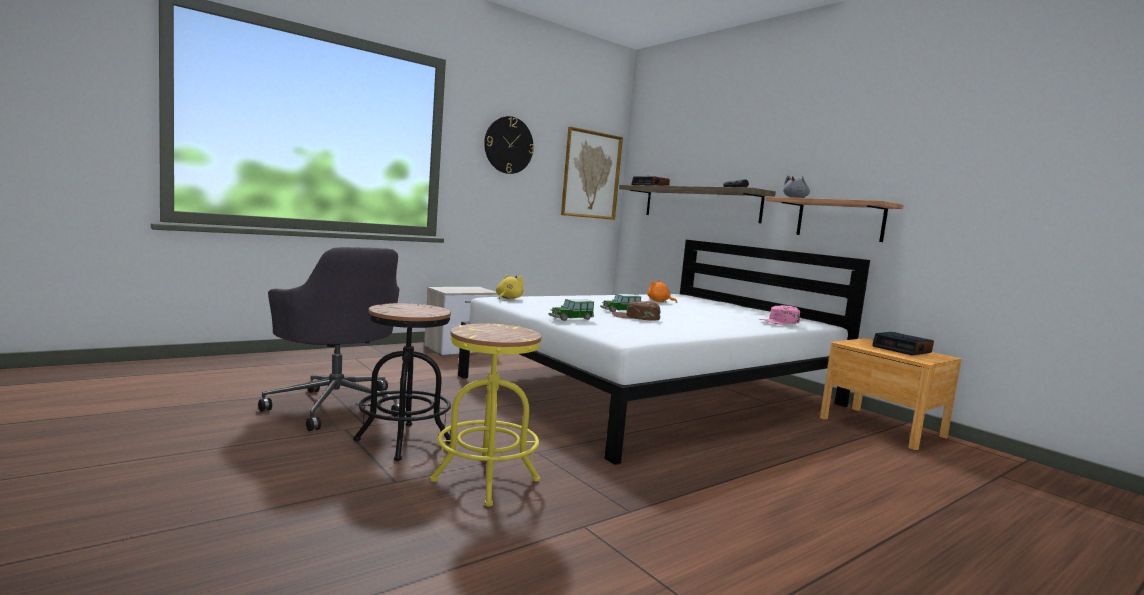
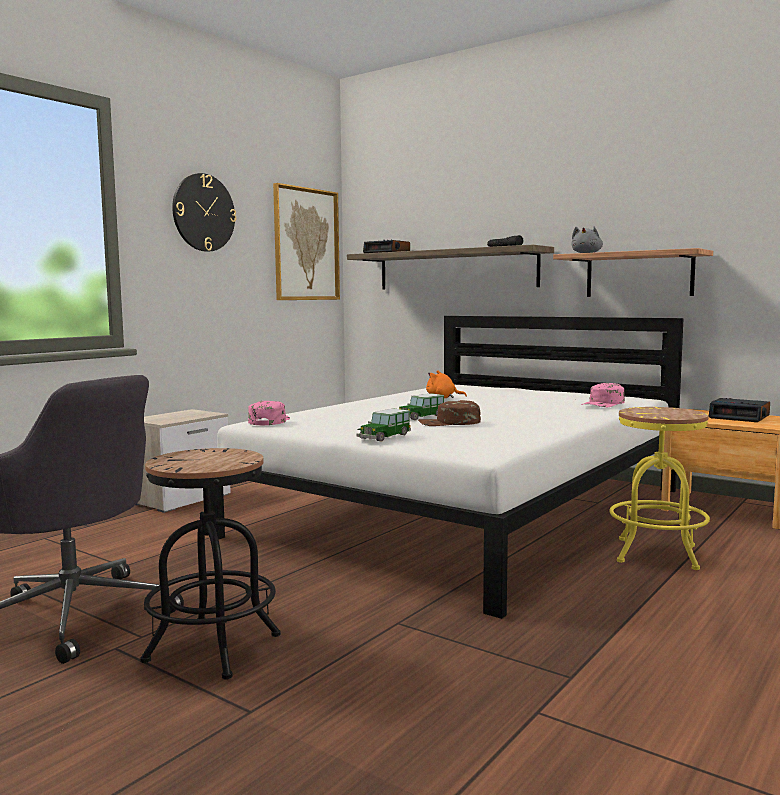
camera: 15 degrees left, 0 degrees up
(485, 480) = (367, 679): yellow stool -> yellow stool (656, 554)
(508, 298) = (269, 421): yellow plush toy -> pink cap

